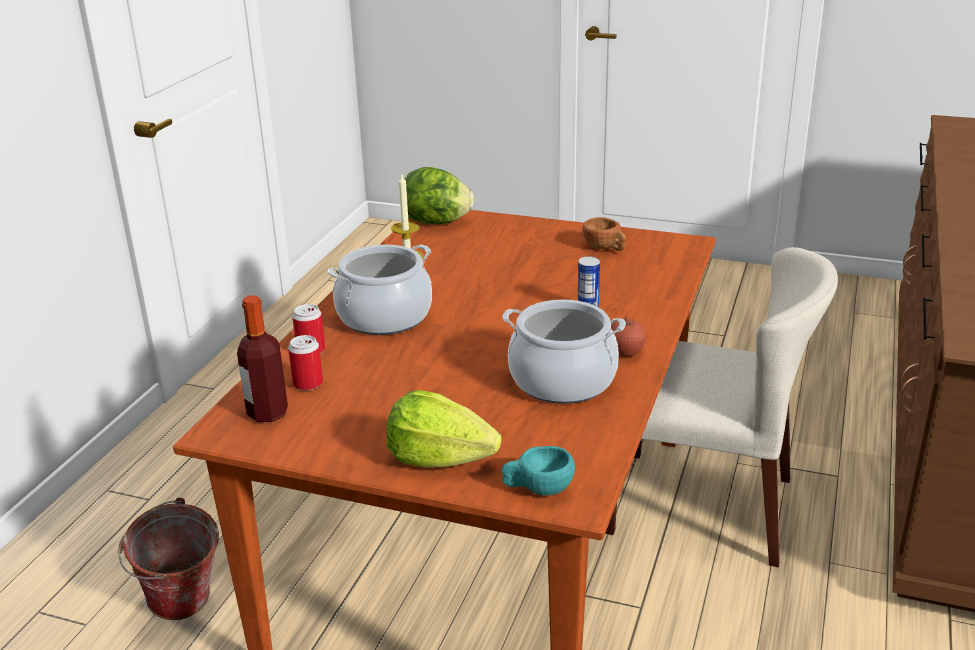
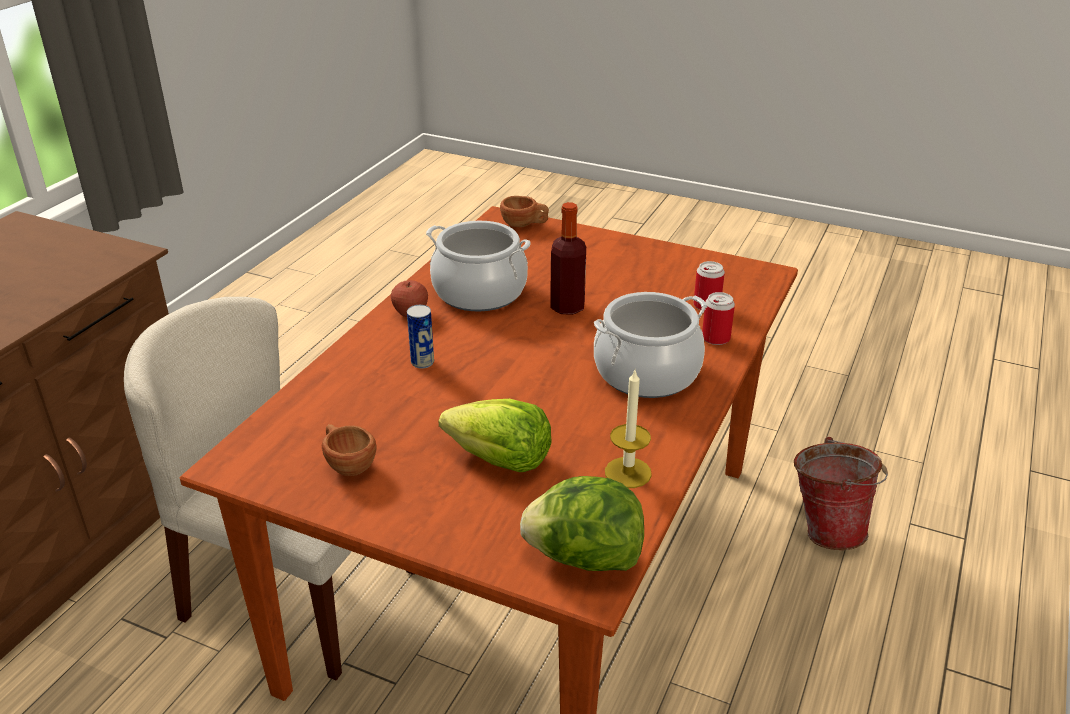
camera: 175 degrees left, 5 degrees up
(267, 413) = (732, 284): bottle -> bottle (567, 307)
(439, 459) = (590, 245): lettuce -> lettuce (499, 460)
(538, 489) = (524, 225): turquoise cup -> brown cup

